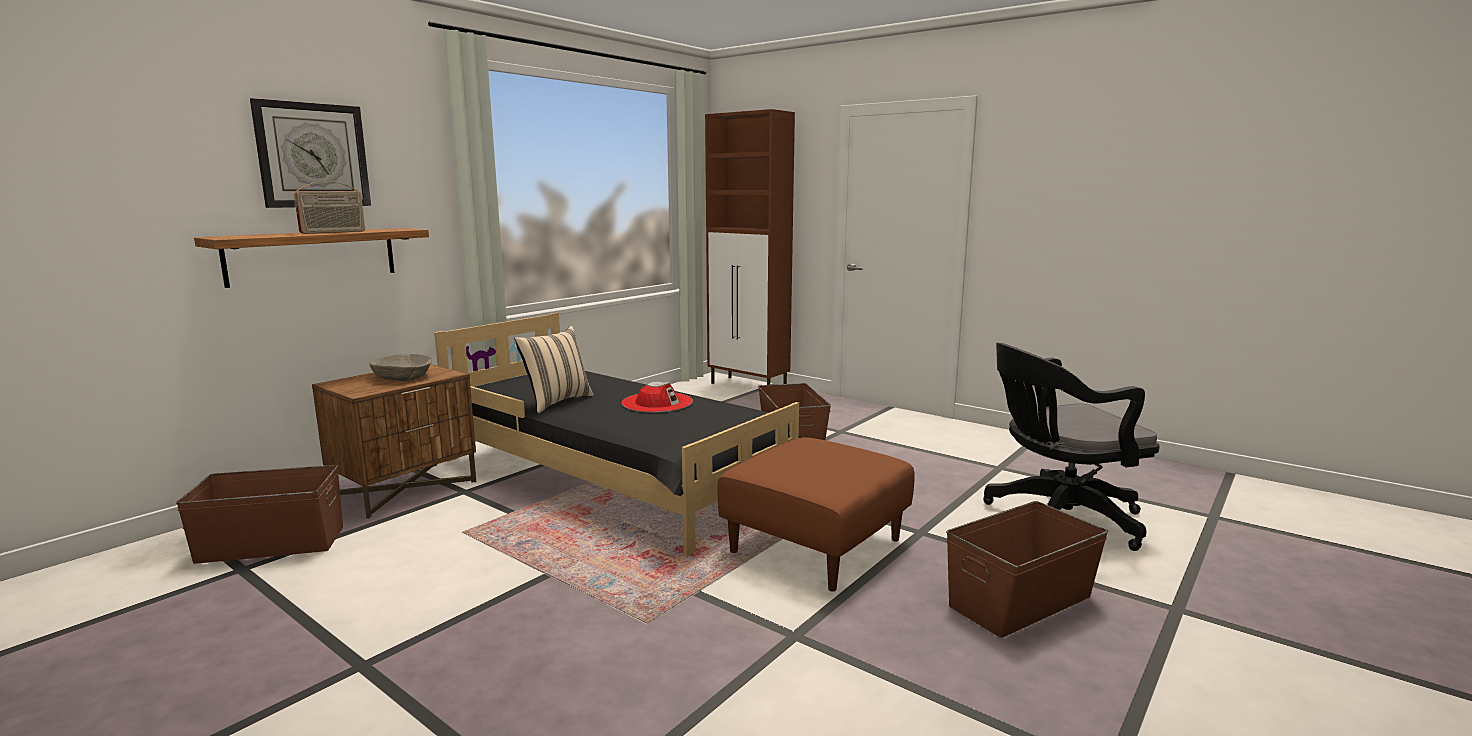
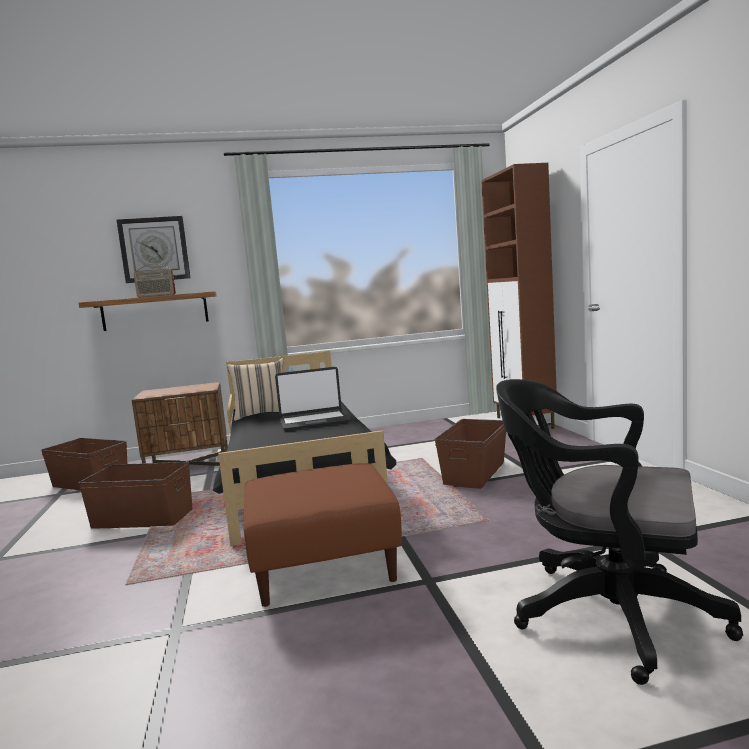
camera: 40 degrees right, 5 degrees down
(402, 377) = (184, 389): beige bowl -> none
(657, 402) = (314, 421): red hat -> laptop
(1021, 601) = (390, 682): brown storage box -> brown storage box (143, 519)

